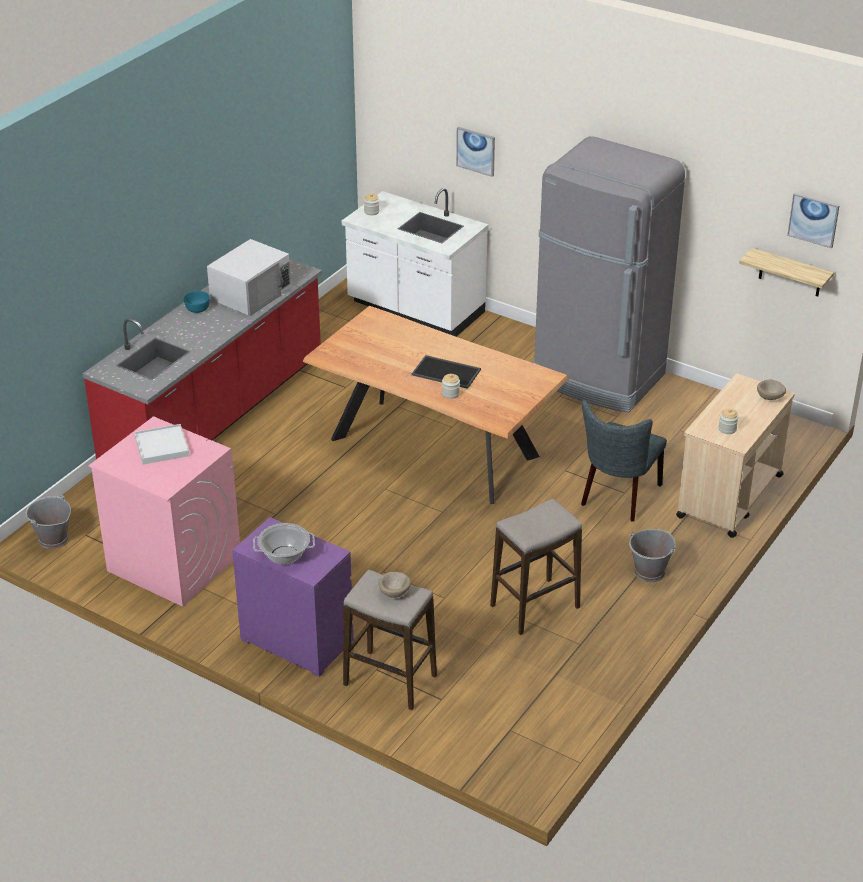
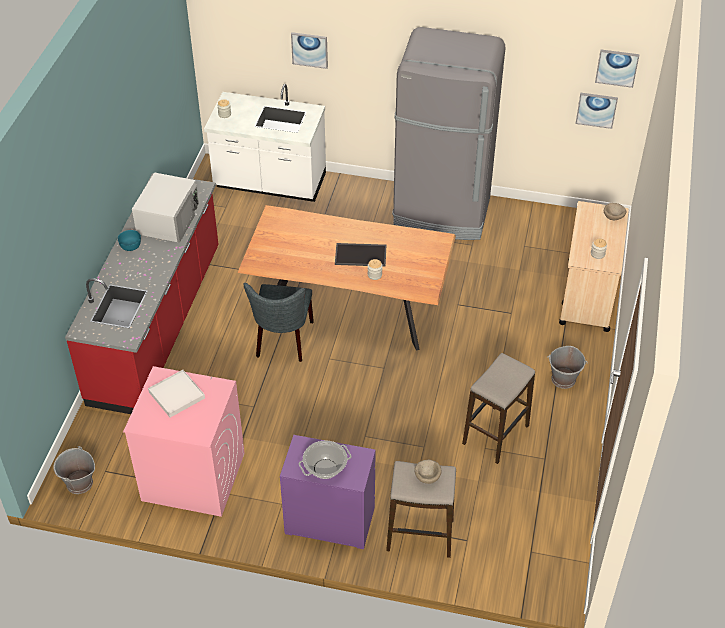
camera: 20 degrees left, 10 degrees up
(618, 497) = (508, 318): grey chair -> grey chair (283, 342)
(790, 273) = (596, 110): shelf -> picture

